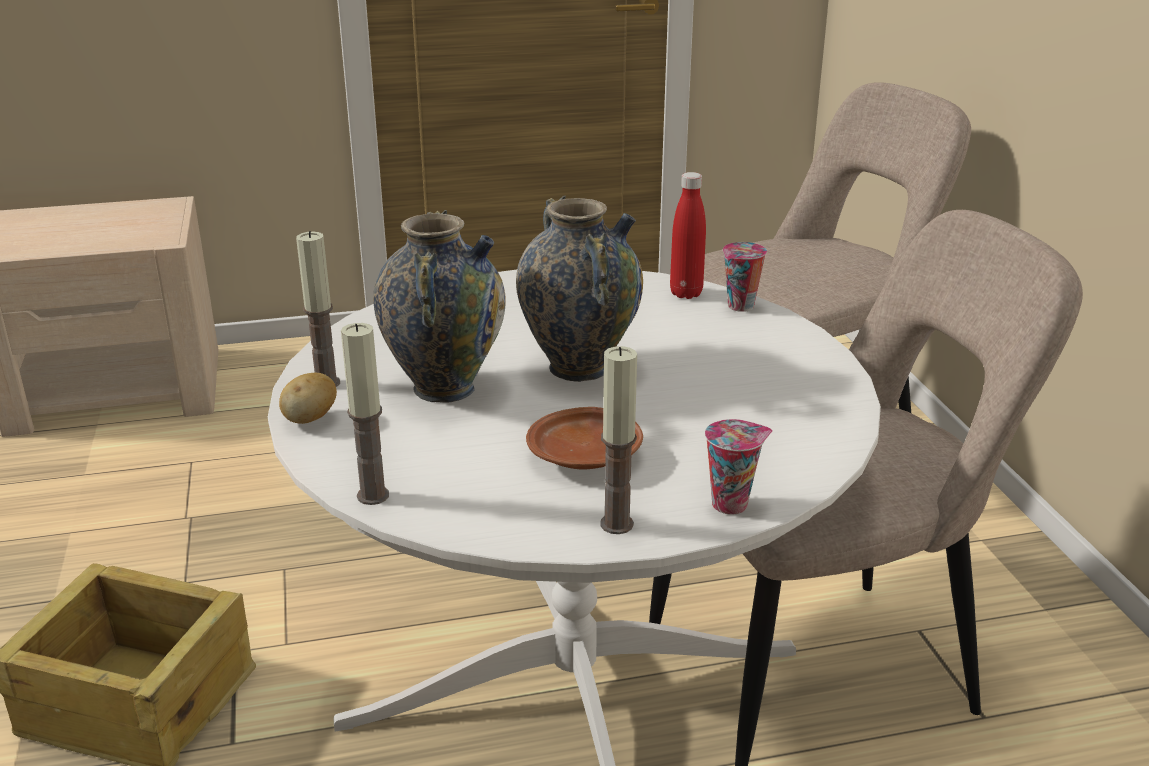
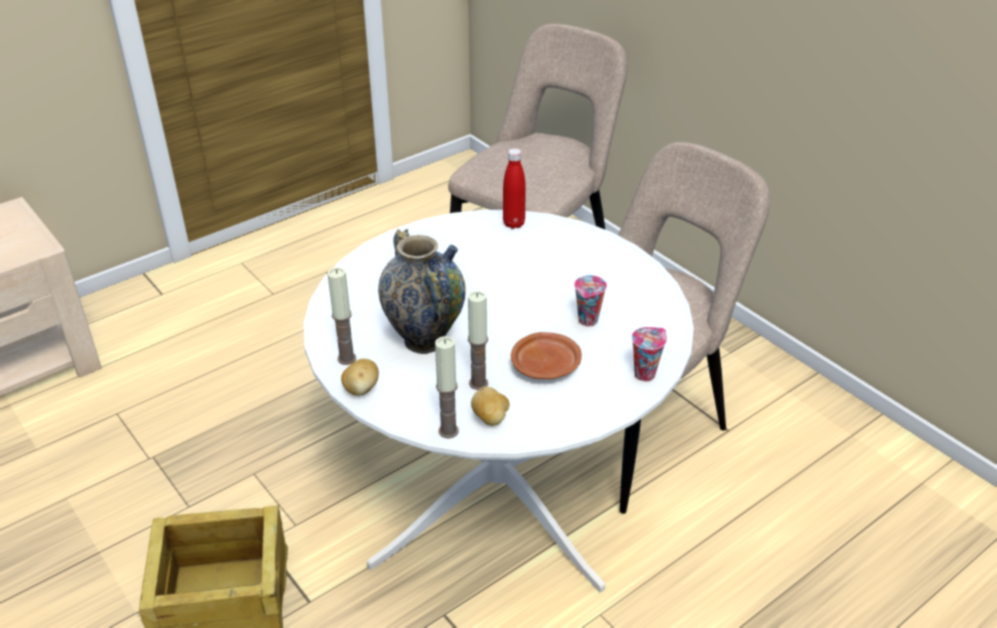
camera: 25 degrees left, 10 degrees up
(445, 497) = (490, 419): none -> potato
(578, 367) = (493, 301): vase -> none
(616, 524) = (596, 406): candle -> candle (478, 383)
(740, 307) = (553, 227): cup -> cup (588, 321)

